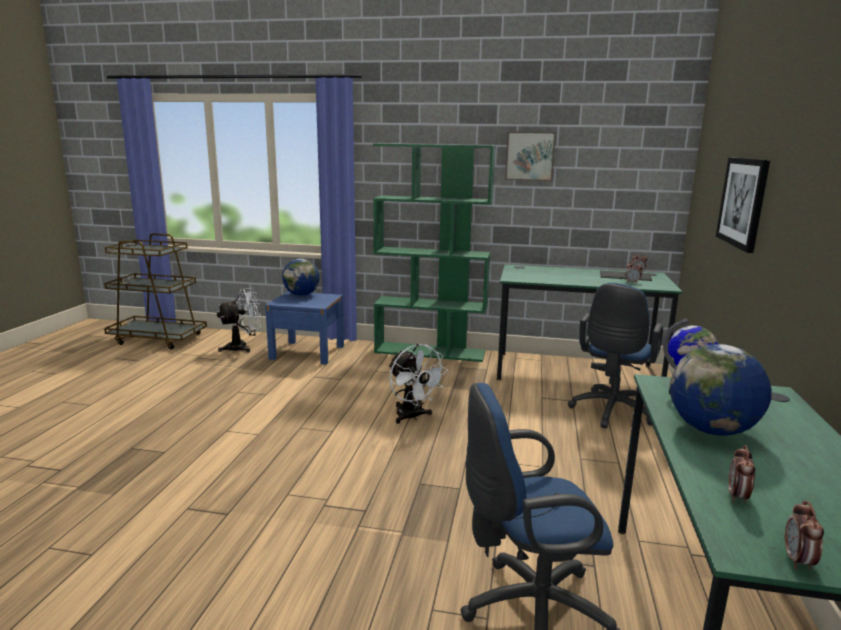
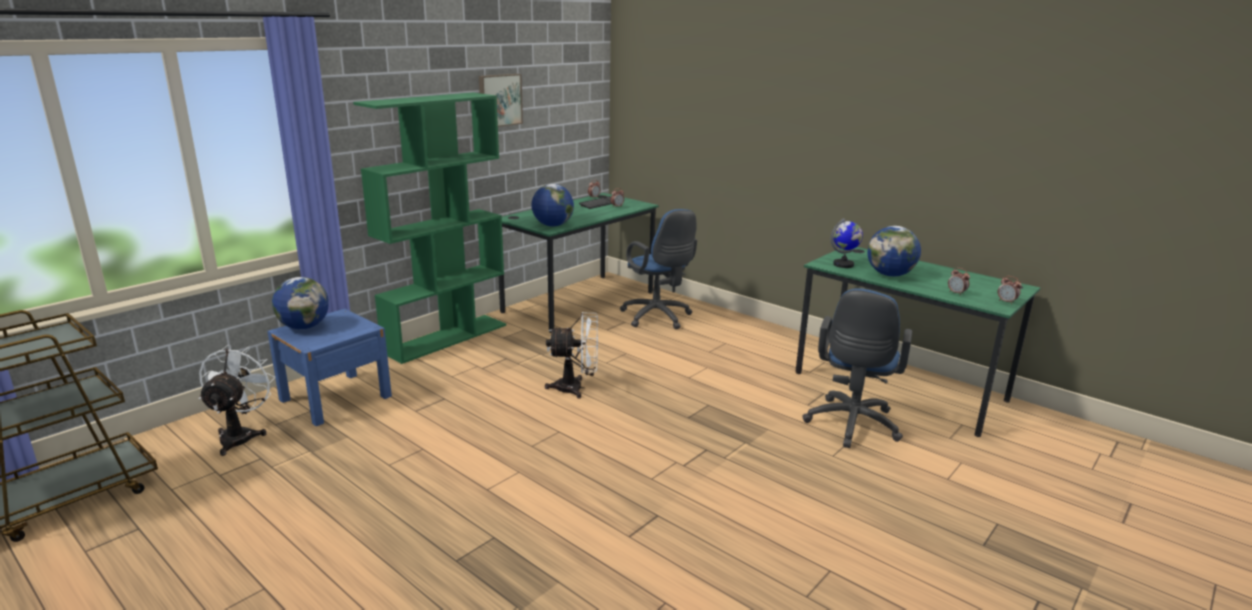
camera: 60 degrees left, 5 degrees up
(524, 277) = (553, 225): none -> globe
(743, 202) = (725, 130): picture -> none

